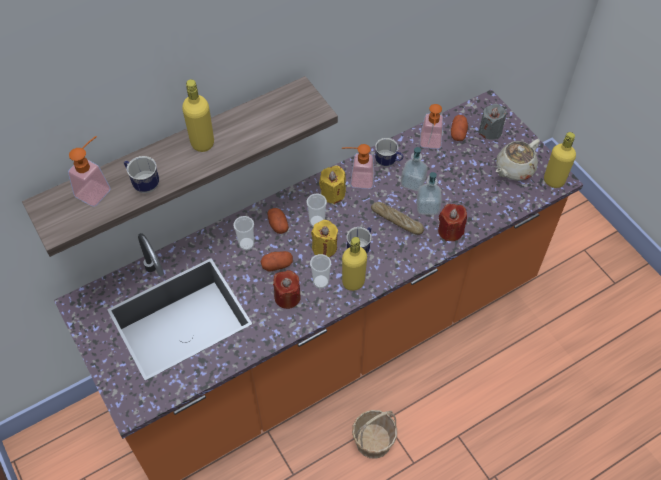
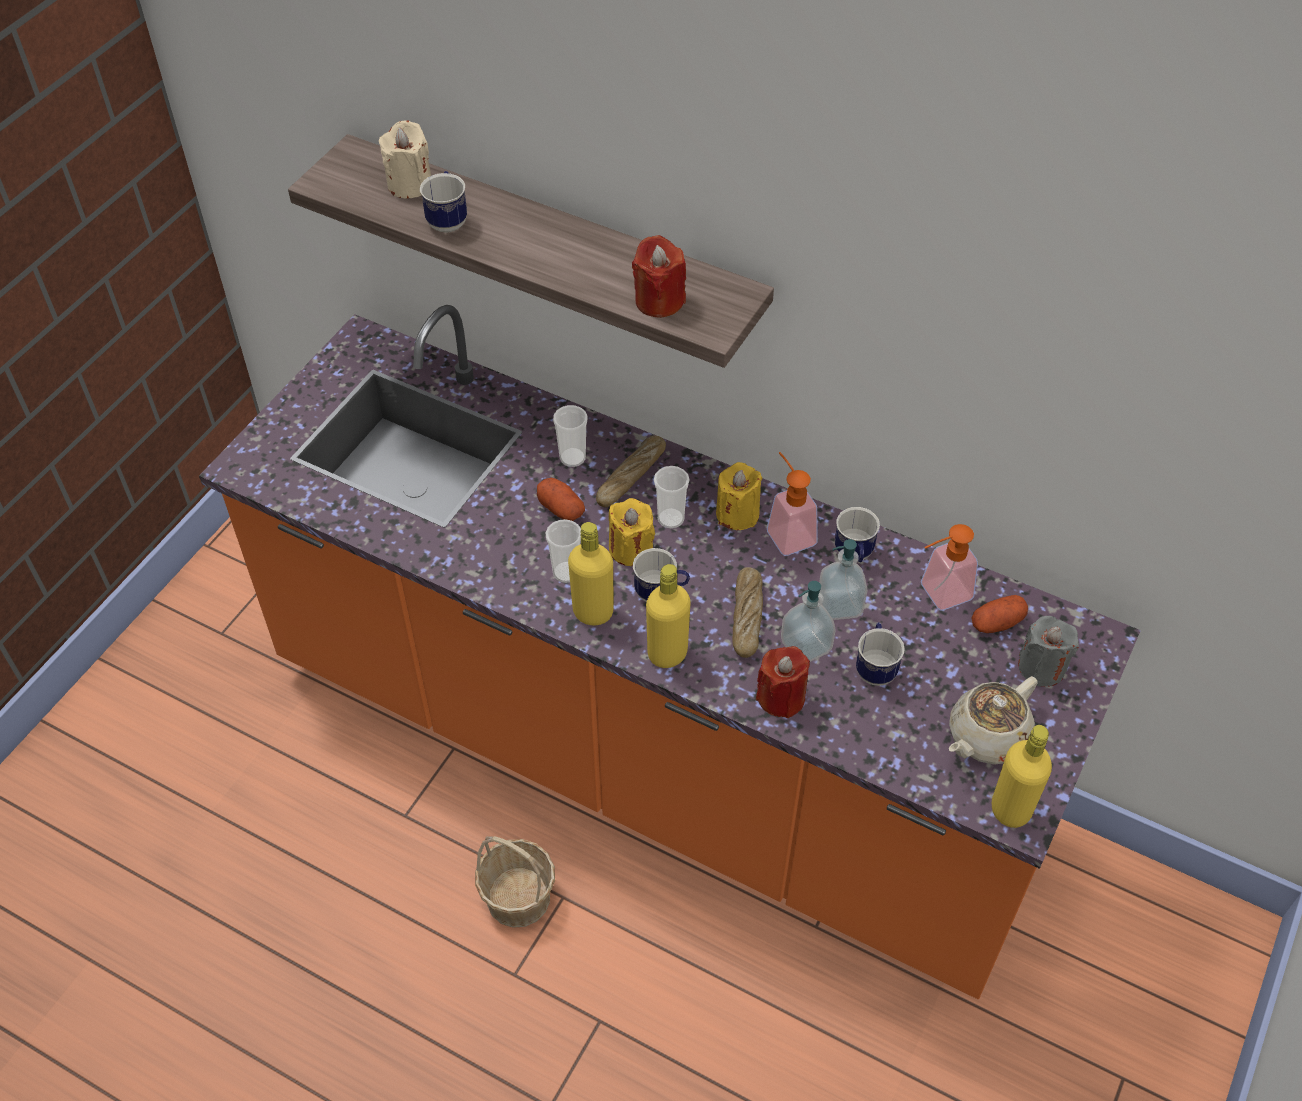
camera: 60 degrees right, 5 degrees down
(97, 189) = (409, 184): soap dispenser -> beige candle
(202, 143) = (559, 241): yellow bottle -> yellow bottle (667, 653)
(278, 225) = (631, 477): potato -> bread
(287, 297) = (513, 546): red candle -> red candle (659, 301)
(455, 188) = (875, 667): none -> mug
(514, 169) = (986, 737): beige teapot -> beige teapot turned 60 degrees counterclockwise

